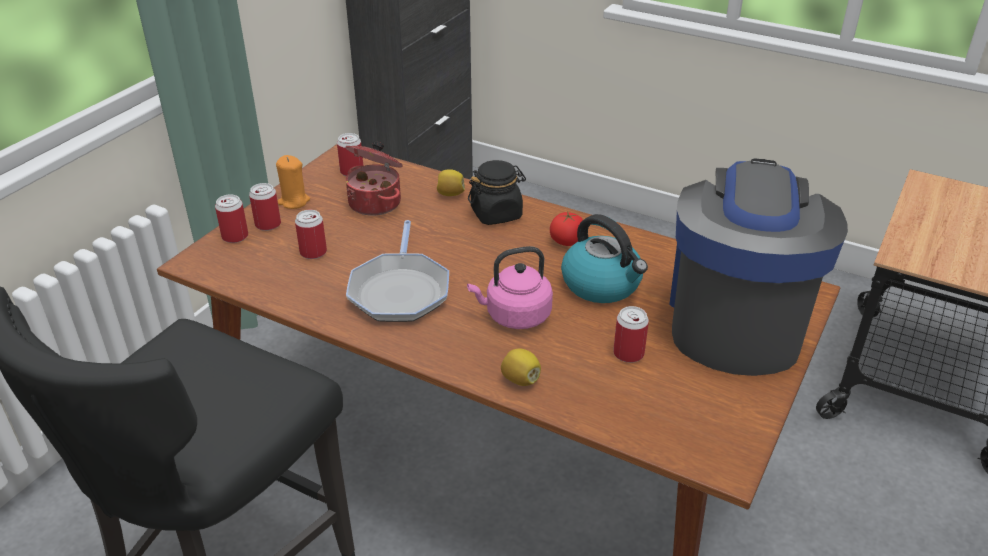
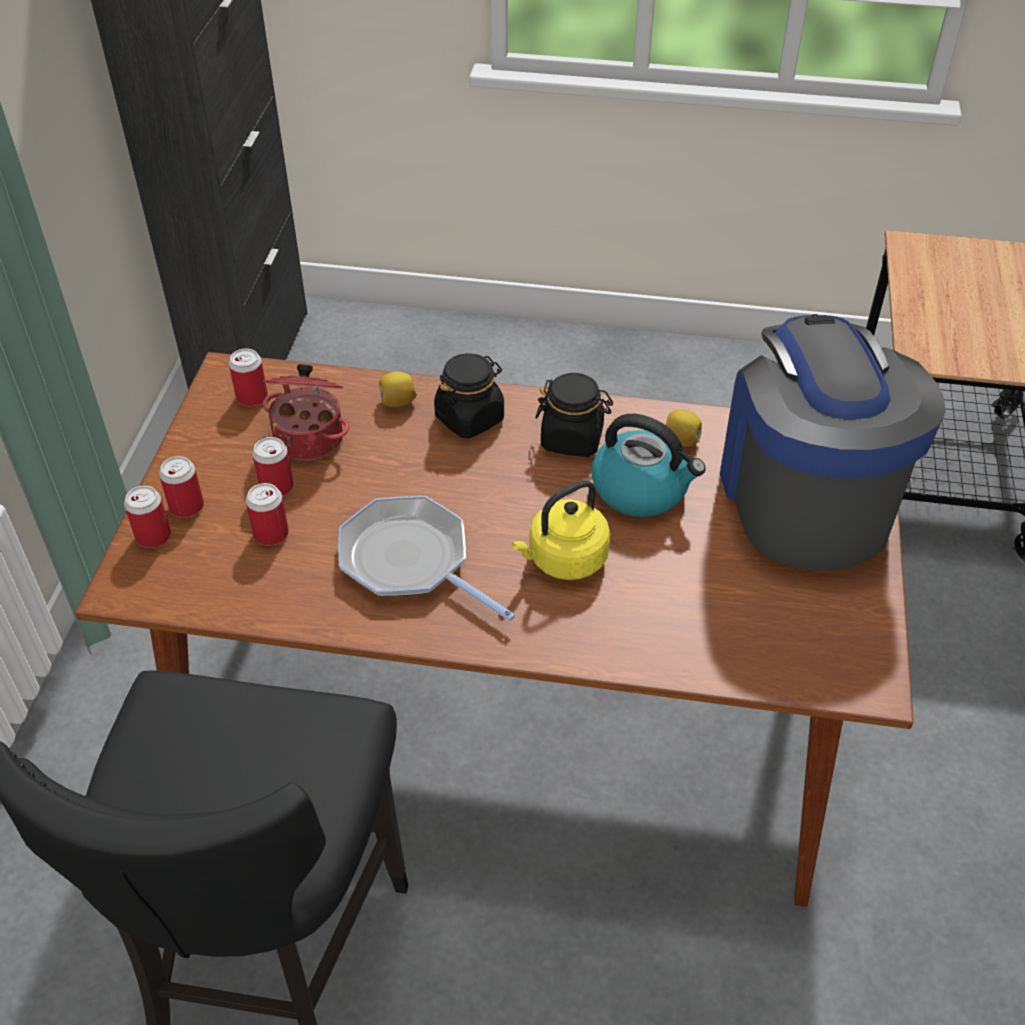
camera: 20 degrees left, 10 degrees up
(293, 201) = (200, 462): orange candle -> none
(400, 290) = (410, 561): frying pan -> frying pan turned 150 degrees clockwise
(514, 316) = (564, 560): pink kettle -> yellow kettle
(520, 379) = (612, 643): lemon -> lemon (680, 440)
(566, 241) = (572, 438): tomato -> black jar
(628, 353) = (712, 575): can -> can (276, 487)

